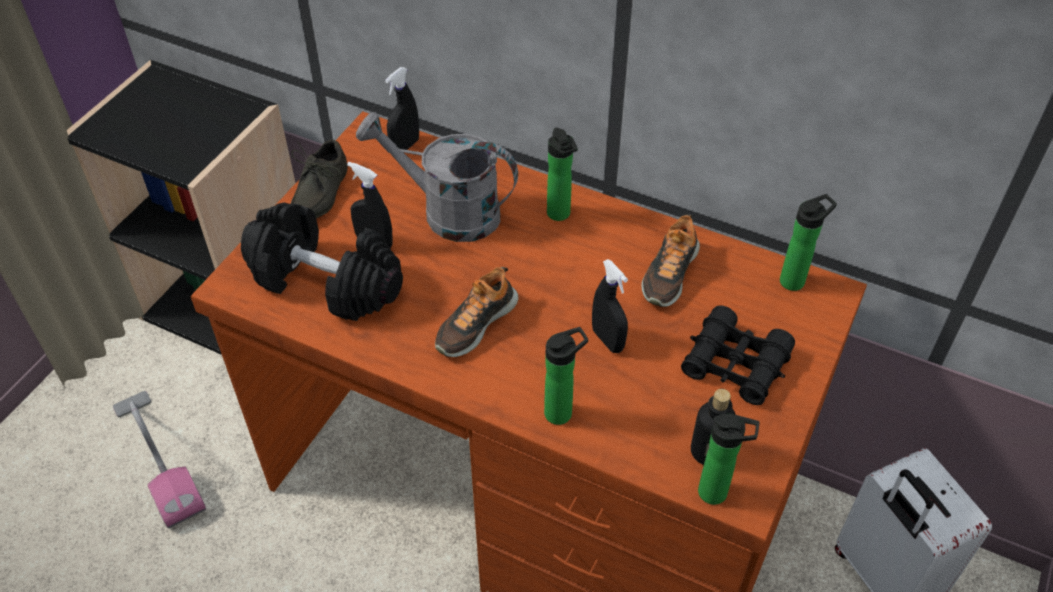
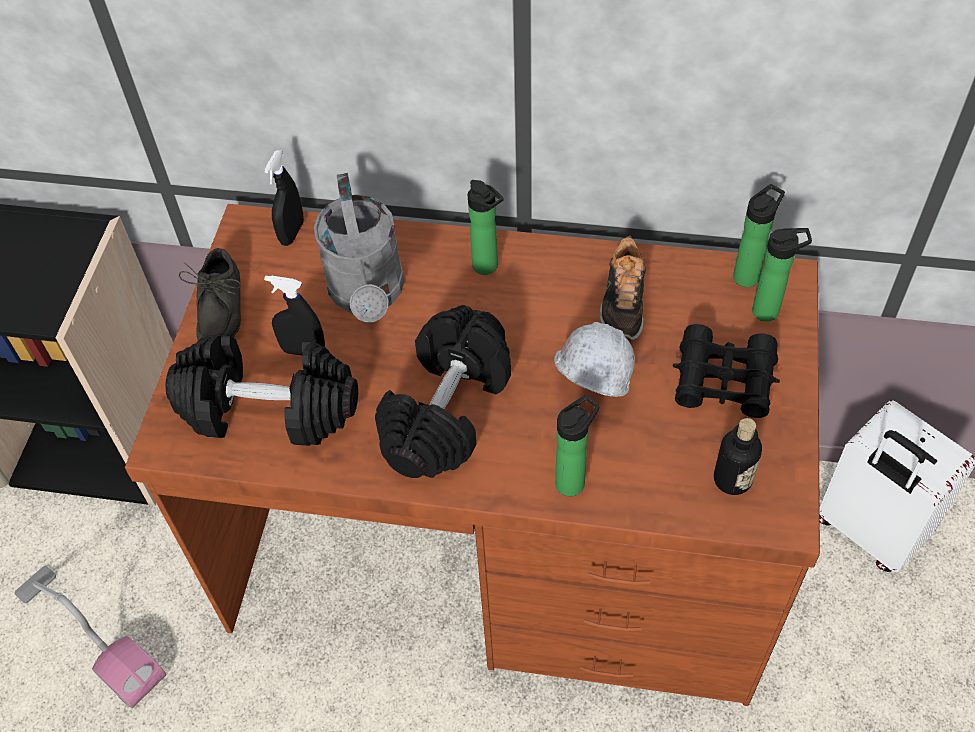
camera: 15 degrees left, 5 degrees up
(448, 212) = (368, 295): grey watering can -> grey watering can turned 105 degrees counterclockwise
(475, 324) = (447, 412): shoe -> black dumbbell
(607, 340) = (589, 391): black spray bottle -> white hard hat
(717, 493) = (757, 520): bottle -> bottle (770, 311)

